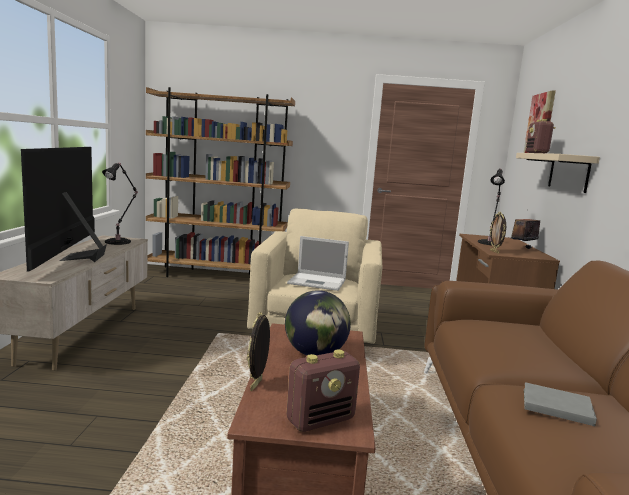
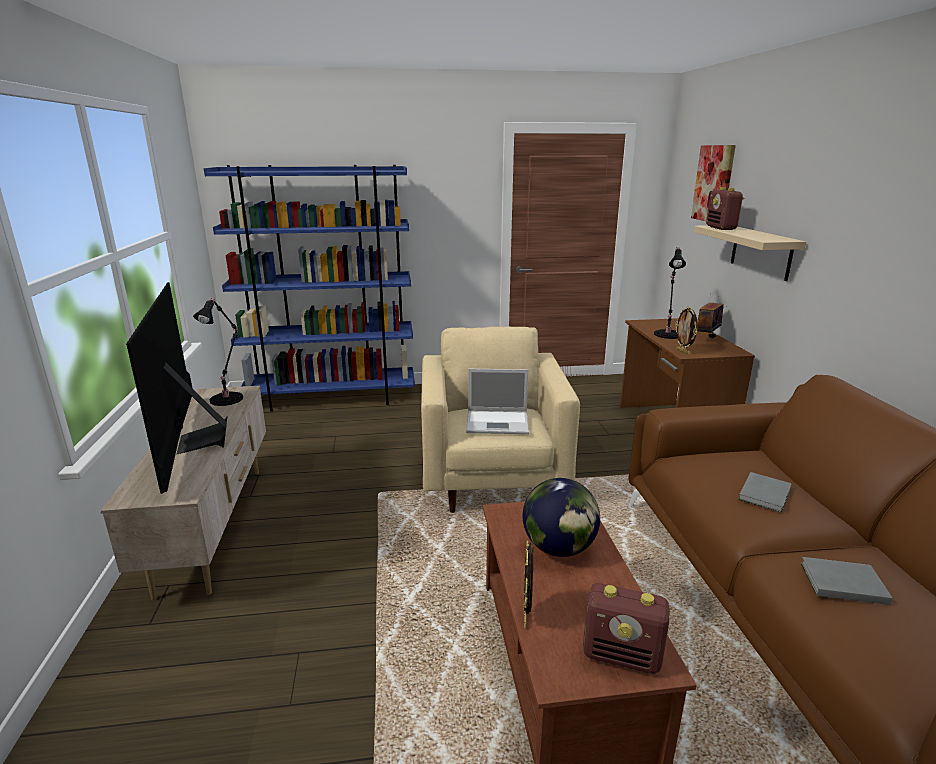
camera: 10 degrees left, 10 degrees up
(217, 276) = (332, 398): brown bookcase -> blue bookcase
(321, 420) = (622, 656): radio -> radio turned 60 degrees clockwise
(522, 347) = (765, 493): none -> grey book

